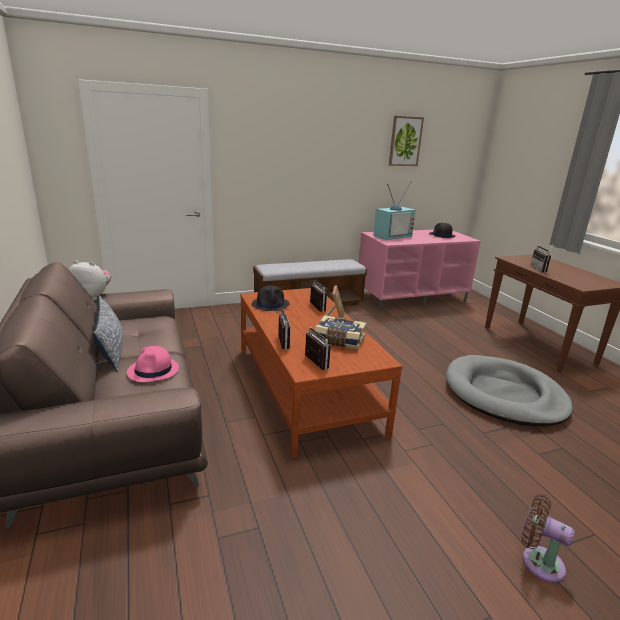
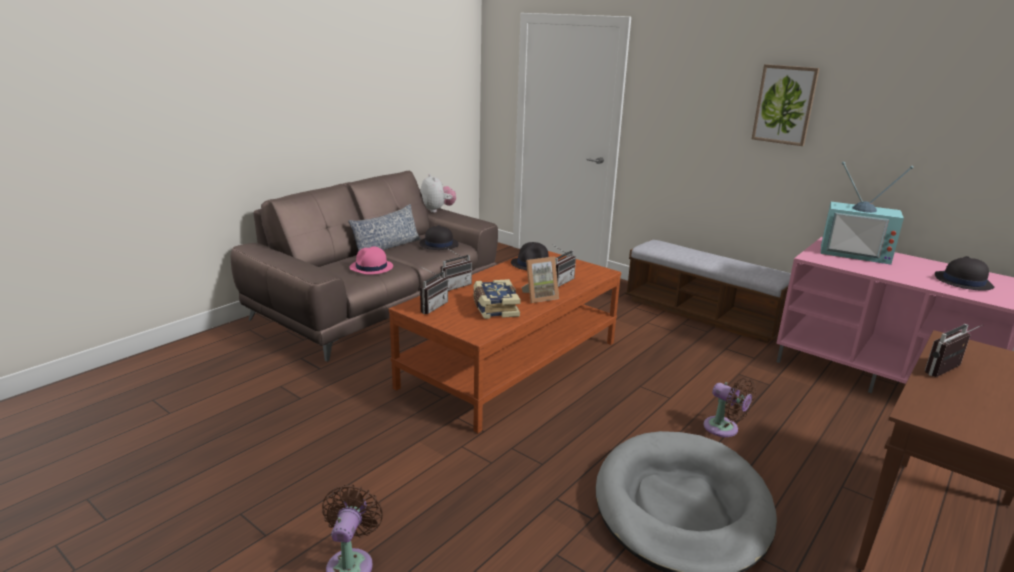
camera: 60 degrees right, 0 degrees up
(147, 325) = (438, 244): none -> black hat
(405, 141) = (935, 96): picture -> picture (784, 105)
(436, 352) = (724, 429): none -> brown fan

